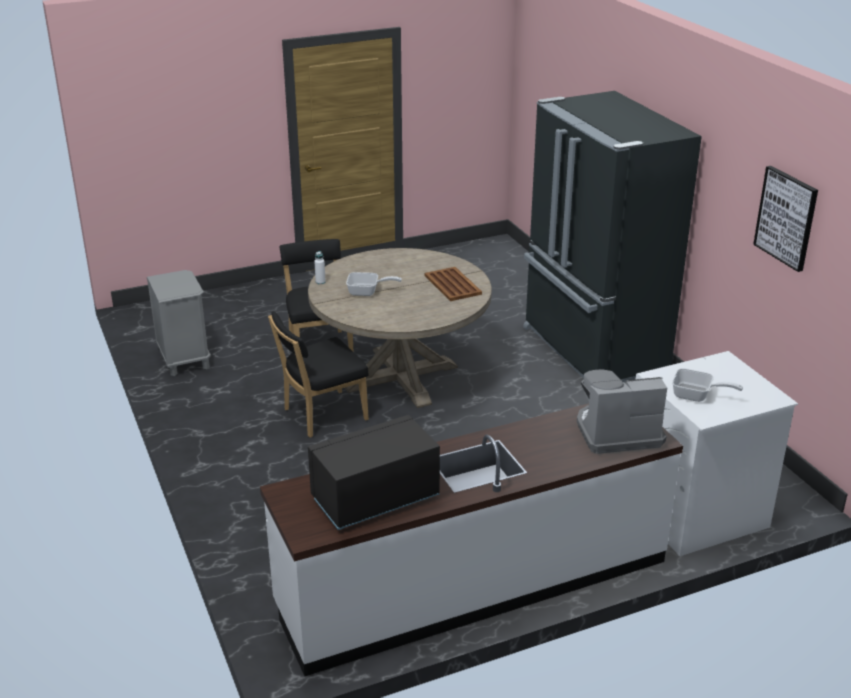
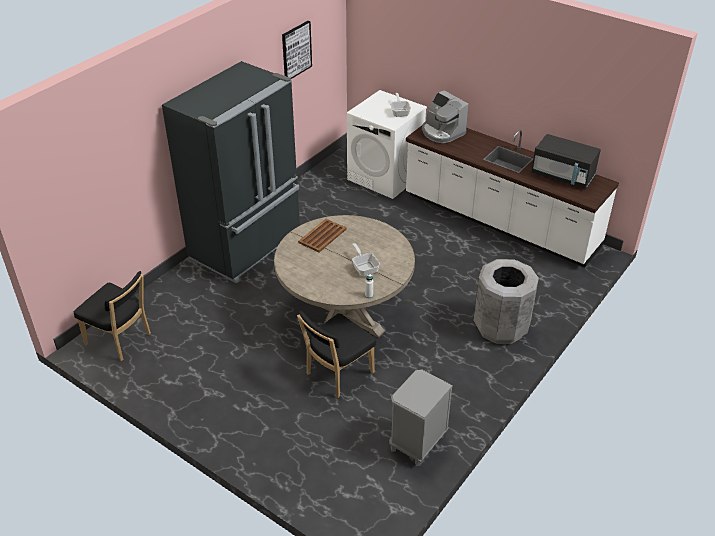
camera: 120 degrees left, 10 degrees up
(259, 475) = (500, 327): none -> grey trash can
(321, 415) = (420, 331): black chair -> black chair (120, 340)

